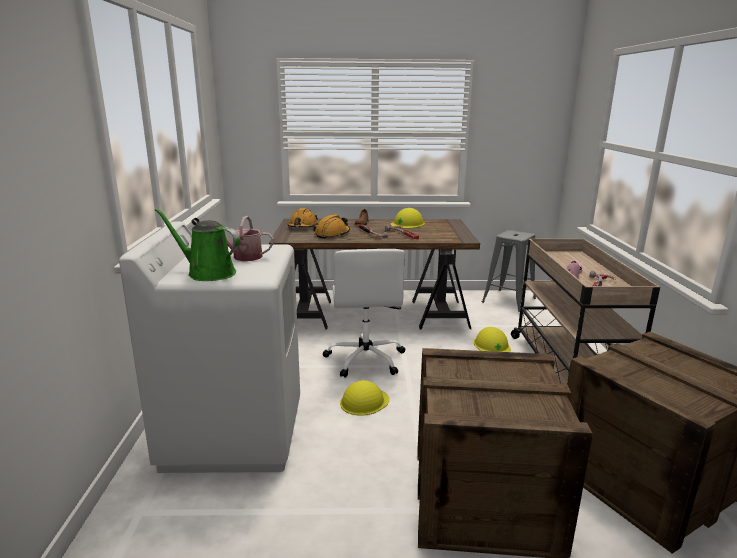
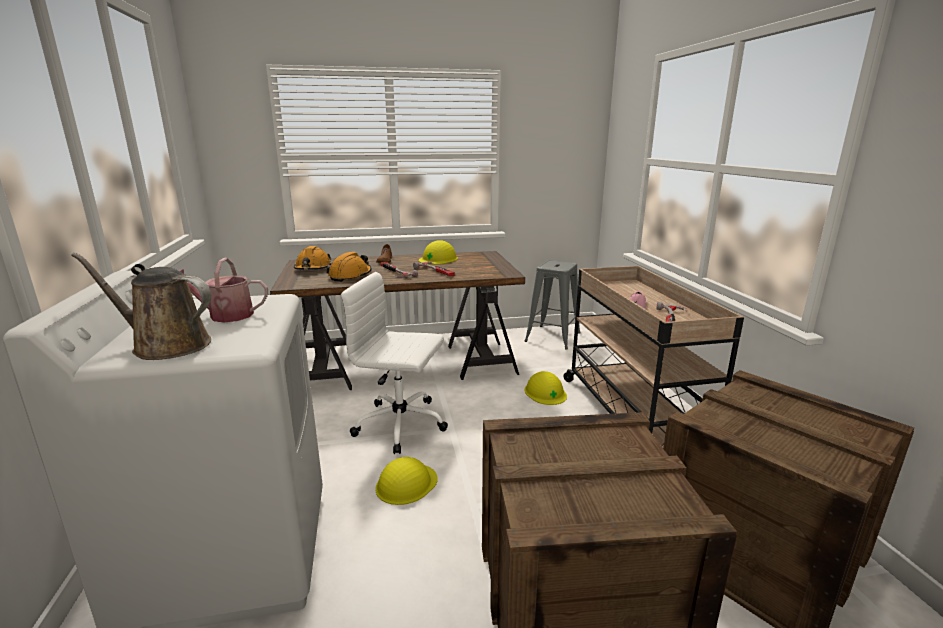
camera: 10 degrees left, 0 degrees up
(207, 273) = (166, 345): green watering can -> brown watering can
(365, 359) = (402, 424): white office chair -> white office chair turned 120 degrees clockwise

